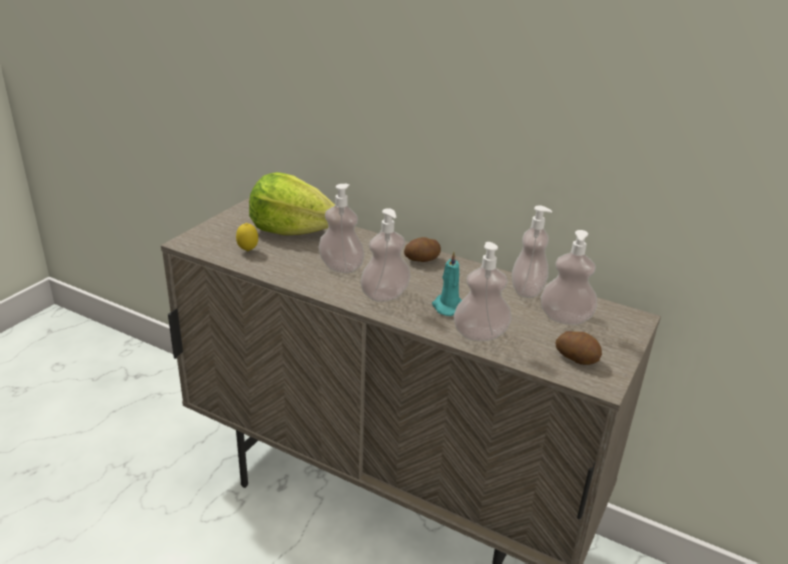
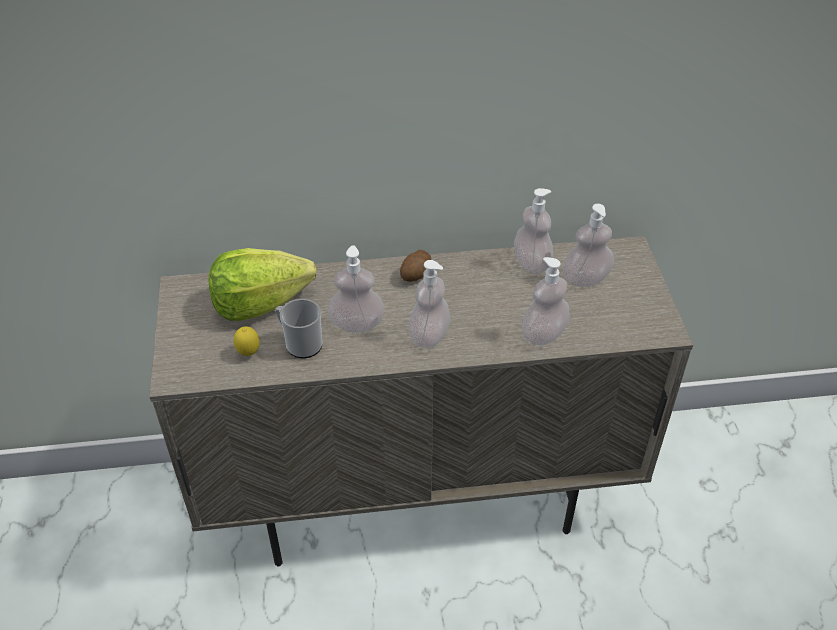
camera: 35 degrees left, 15 degrees up
(287, 260) = (300, 343): none -> mug
(447, 307) = (491, 318): turquoise candle -> none
(577, 358) = (629, 316): potato -> none

